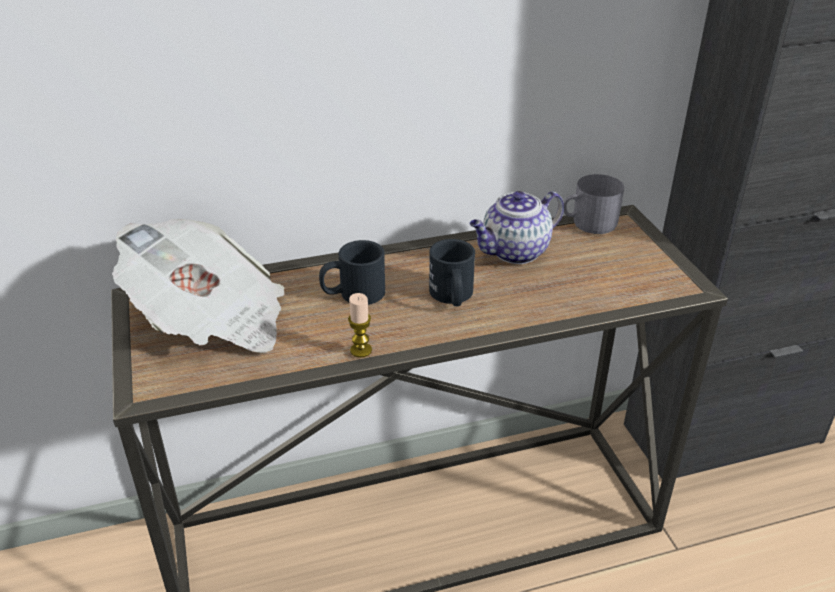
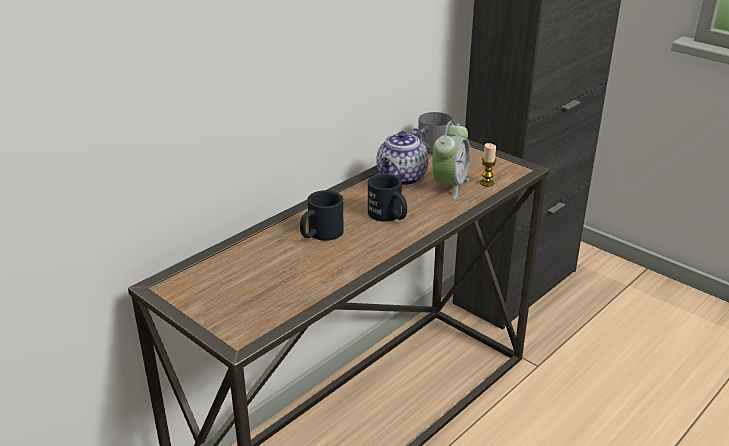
camera: 30 degrees left, 5 degrees down
(211, 320) = (235, 282): newspaper -> none
(361, 350) = (364, 265): candle -> candle (487, 183)
(566, 280) = (449, 186): none -> alarm clock

